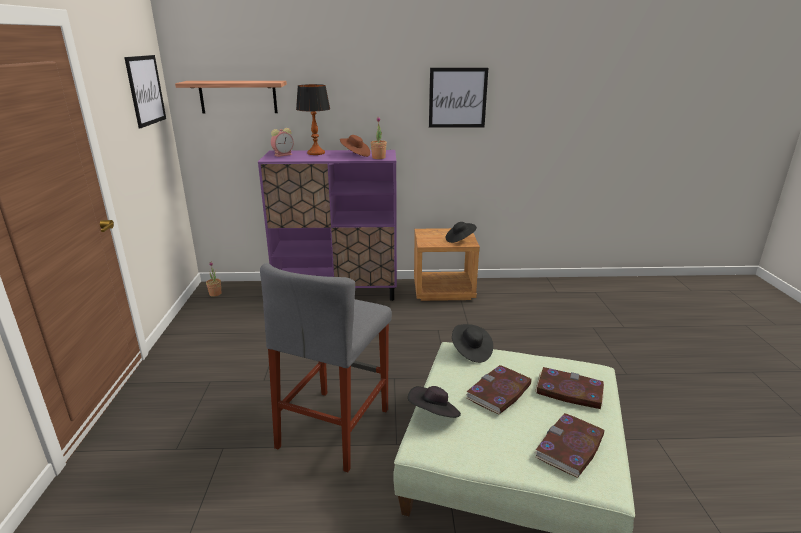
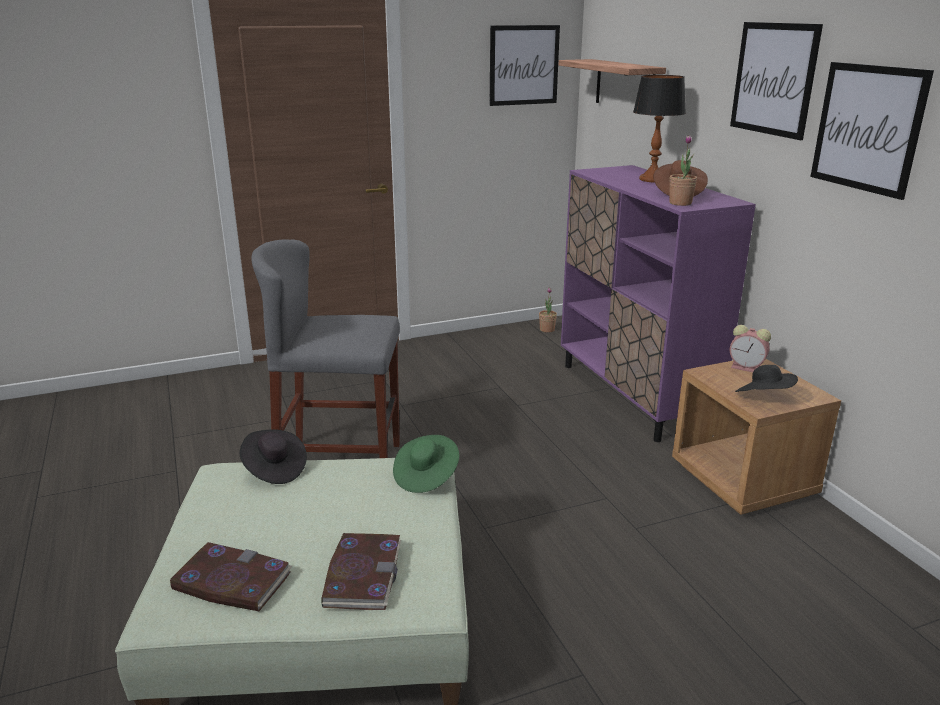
camera: 70 degrees right, 0 degrees up
(283, 154) = (619, 171): alarm clock -> alarm clock (747, 368)
(389, 80) = (773, 79): none -> picture
(471, 351) = (426, 476): black hat -> green hat
(499, 392) = (332, 509): book -> none

